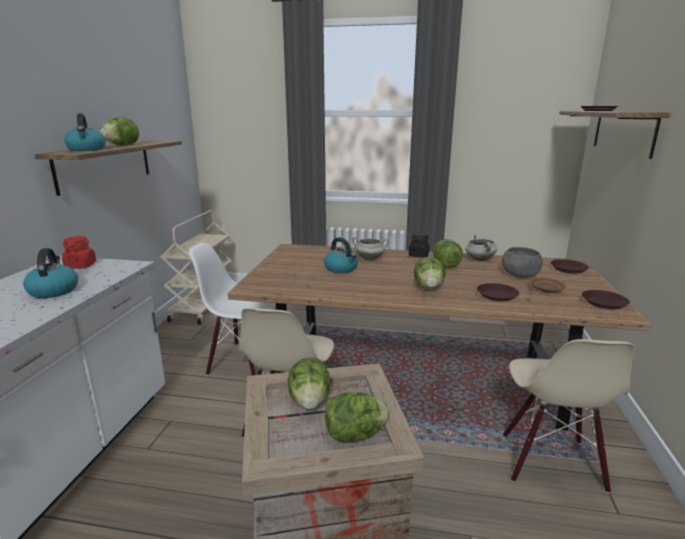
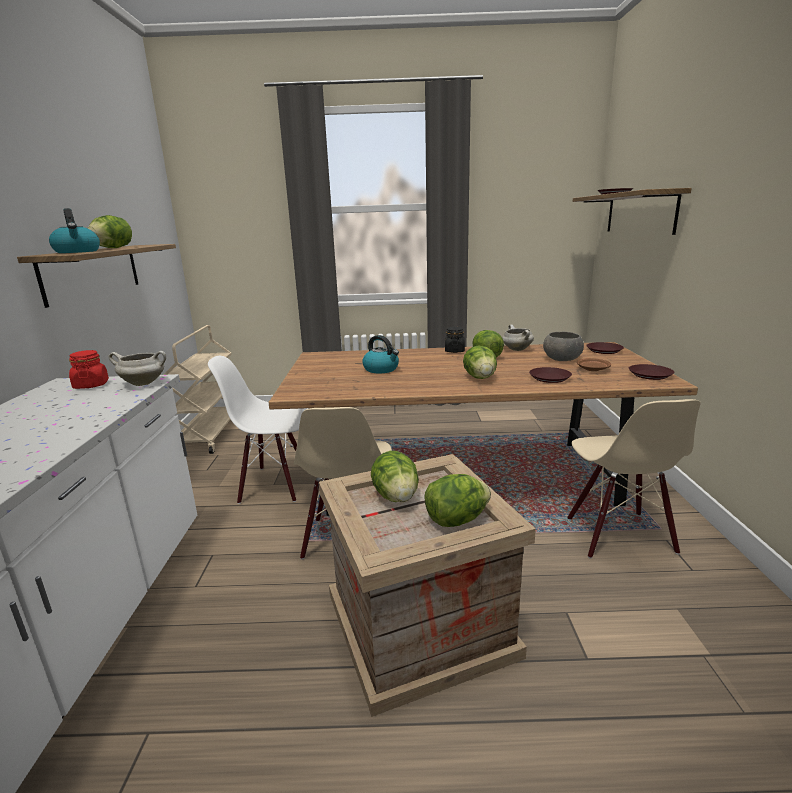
camera: 10 degrees left, 0 degrees up
(53, 290) = (74, 411): kettle -> none
(370, 259) = (406, 358): white cooking pot -> white cooking pot (144, 383)

